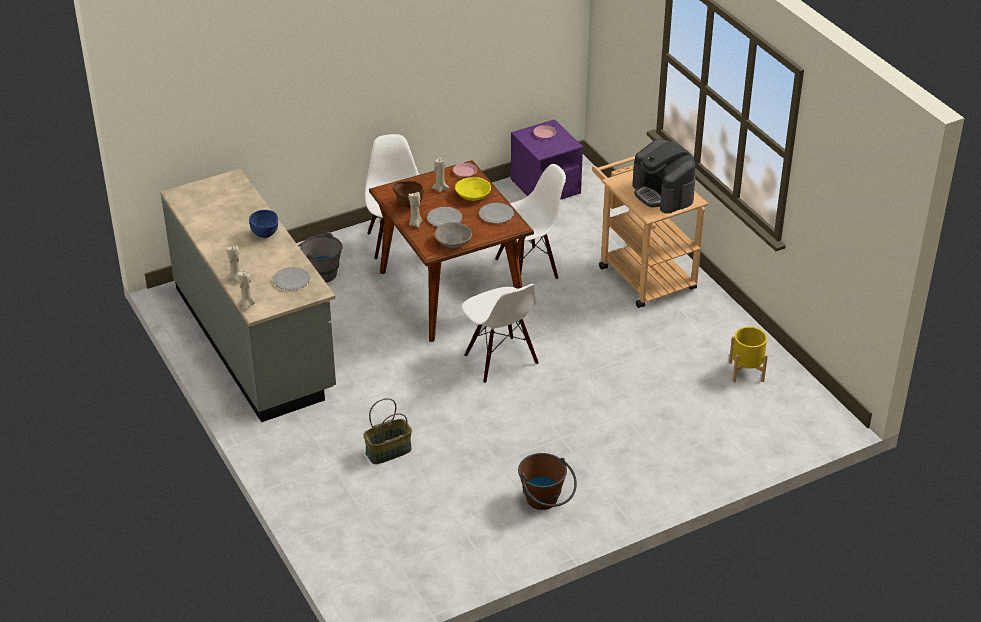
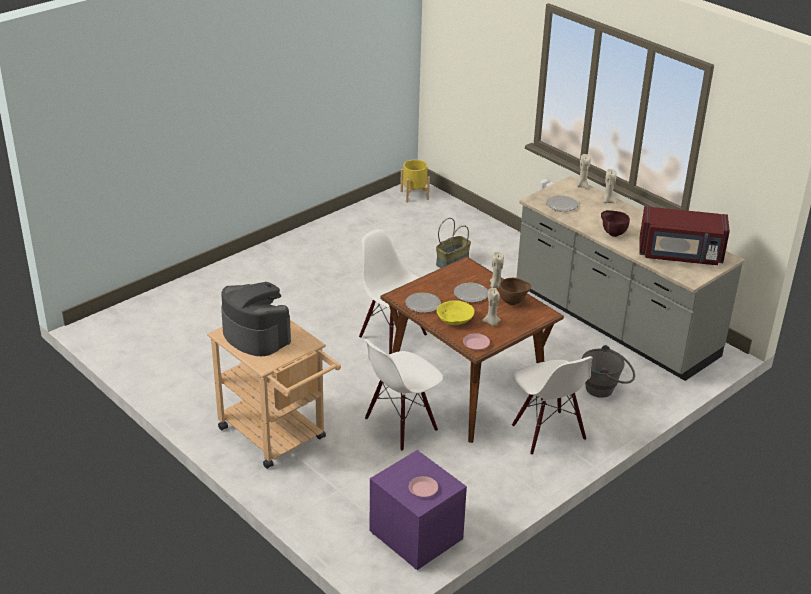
camera: 165 degrees right, 5 degrees down
(219, 203) = (680, 255): none -> red microwave
(266, 236) = (612, 234): blue bowl -> brown bowl
(452, 242) = (451, 274): grey bowl -> none
(546, 503) = (323, 247): brown bucket -> none
(746, 371) = (169, 355): yellow planter -> yellow planter (414, 195)

